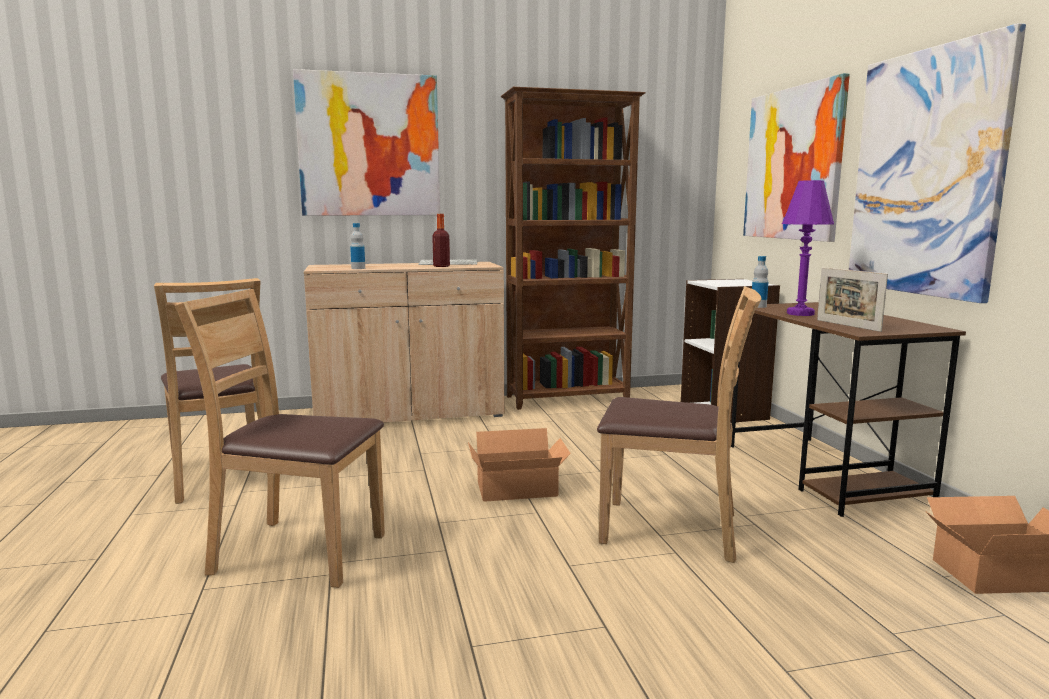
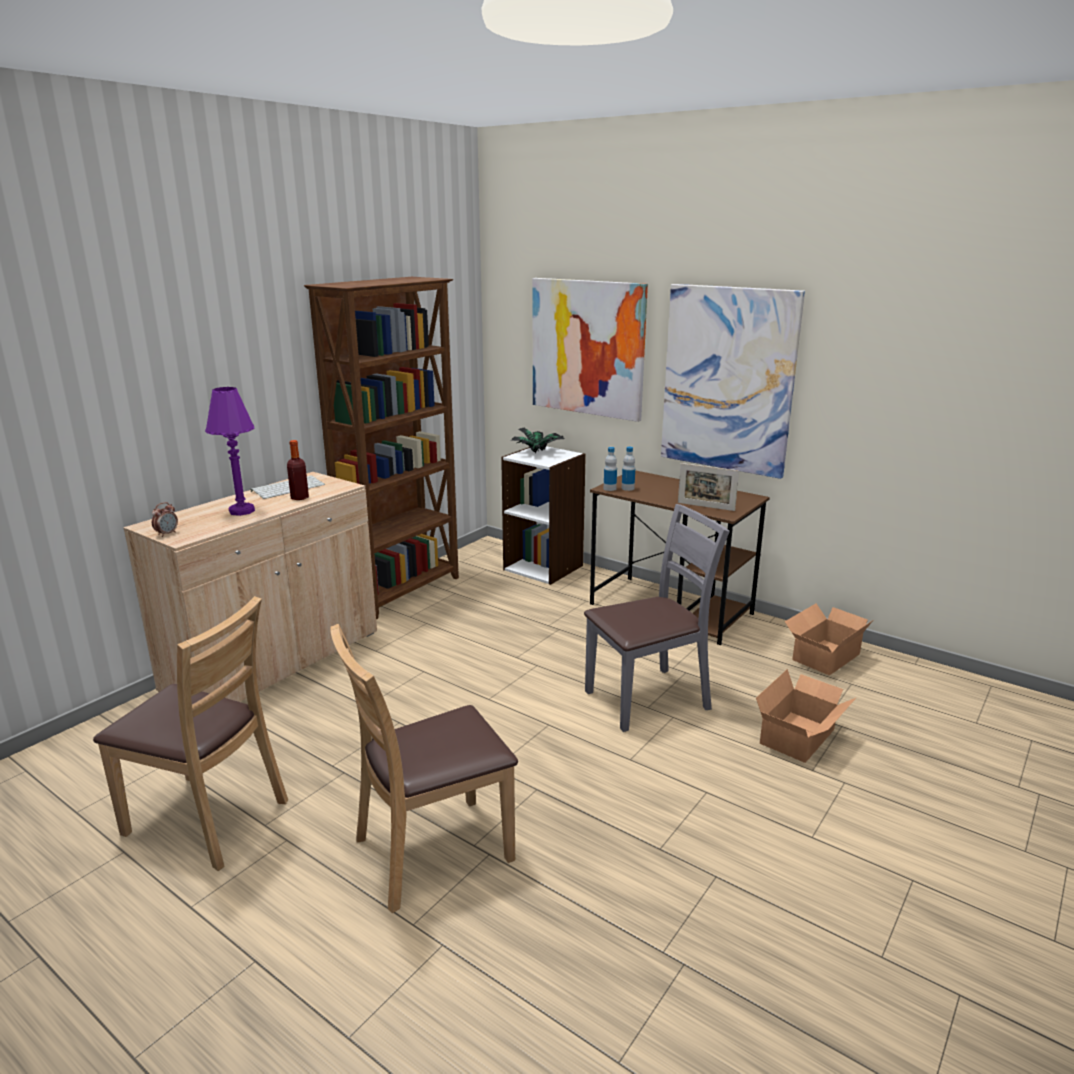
camera: 40 degrees left, 10 degrees up
(319, 267) = (167, 534): none -> alarm clock
(358, 268) = (223, 525): bottle -> bottle (628, 488)
(369, 145) = (170, 363): picture -> none
(519, 490) = (506, 709): cardboard box -> cardboard box (801, 737)
(671, 529) = (648, 699): brown chair -> grey chair
(730, 281) = (538, 452): none -> potted plant
(800, 314) = (653, 495): purple table lamp -> purple table lamp (241, 511)

